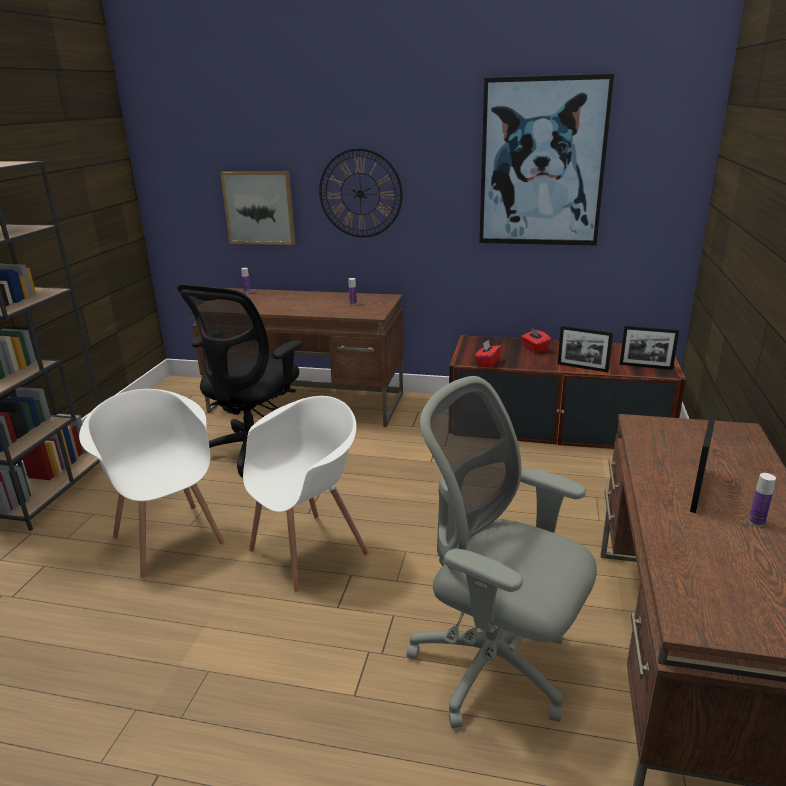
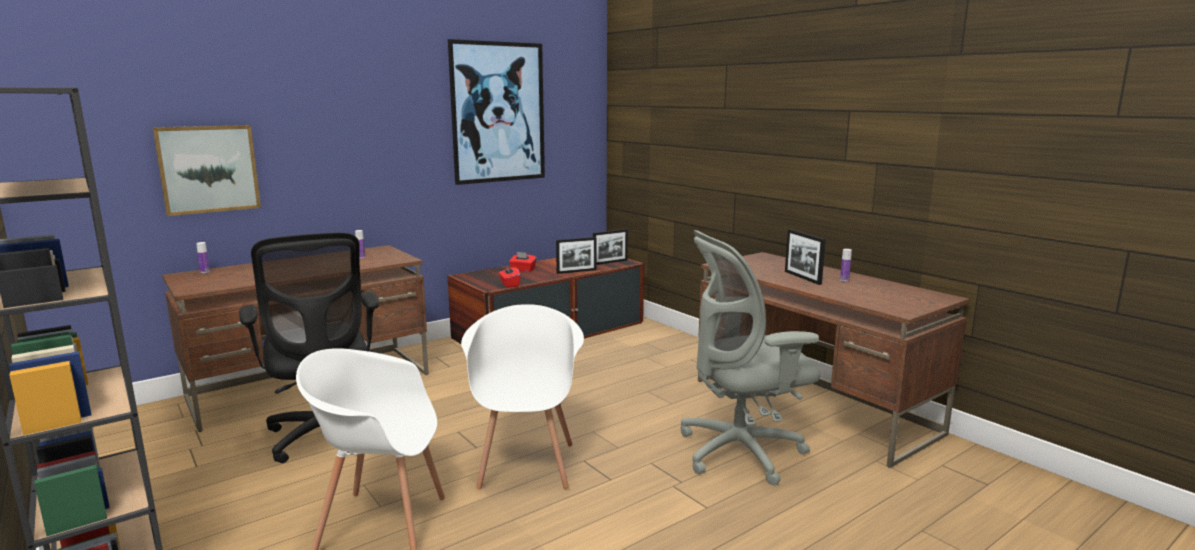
camera: 50 degrees left, 10 degrees down
(360, 194) = (336, 146): wall clock -> none

